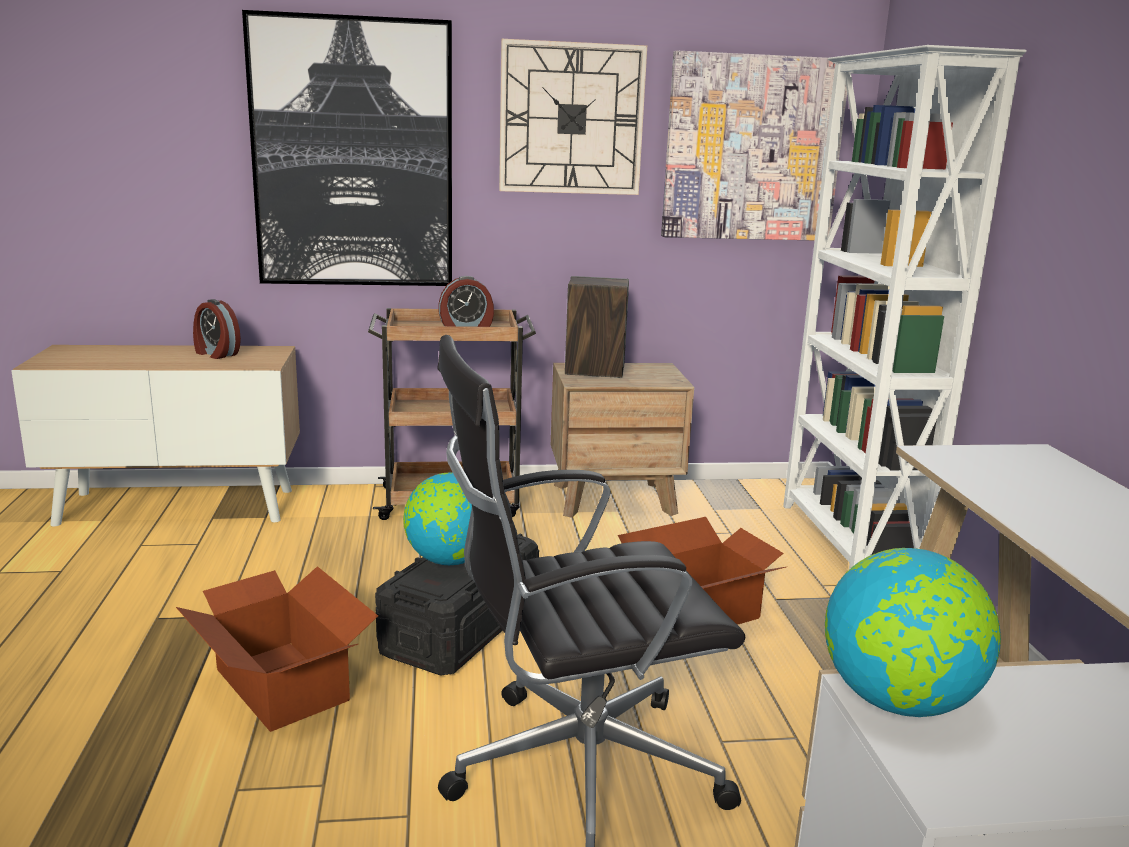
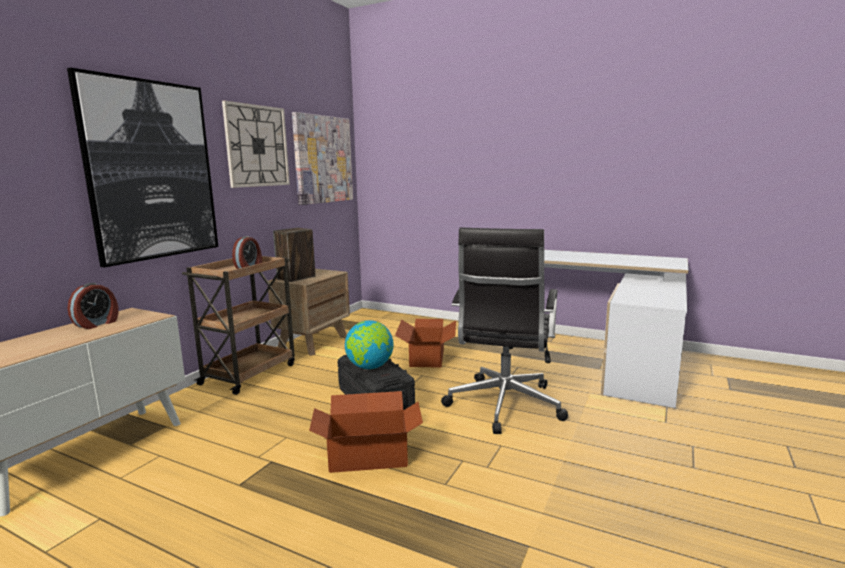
camera: 55 degrees left, 5 degrees down
(216, 354) = (97, 324): alarm clock -> alarm clock turned 45 degrees counterclockwise
(848, 542) = (413, 320): white bookcase -> none
(897, 702) = (629, 299): globe -> none

